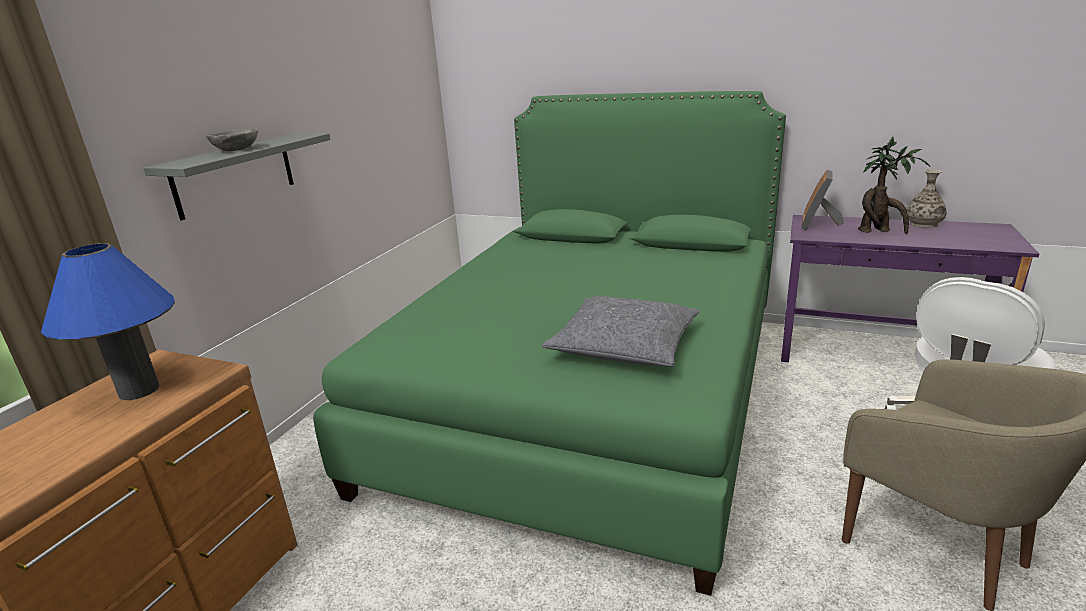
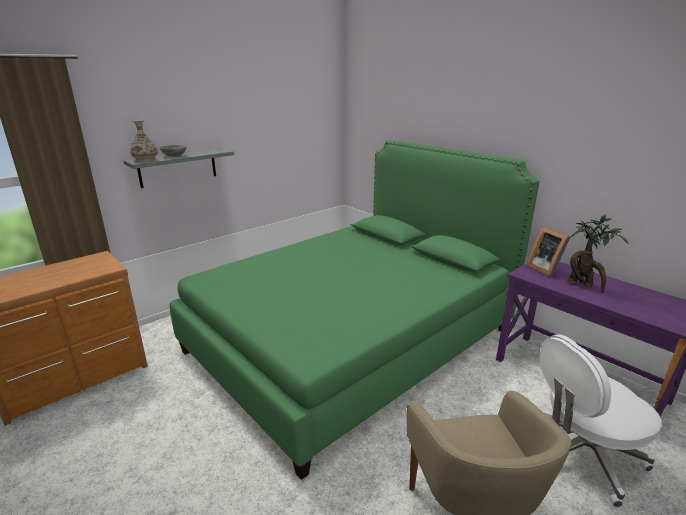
camera: 25 degrees right, 0 degrees up
(139, 390) = (78, 268): blue table lamp -> none
(624, 345) = (321, 314): grey pillow -> none
(819, 225) = (545, 268): picture frame -> picture frame turned 75 degrees counterclockwise
(923, 224) = (631, 288): vase -> vase (145, 160)

